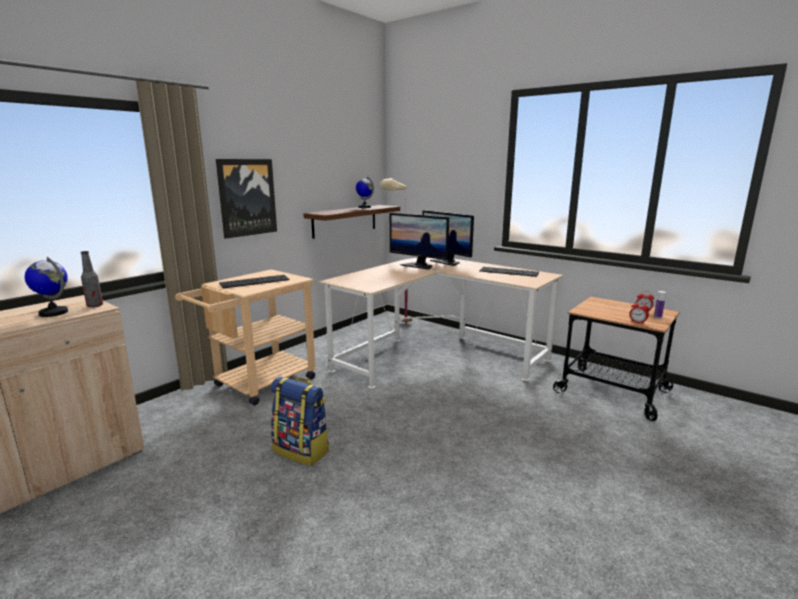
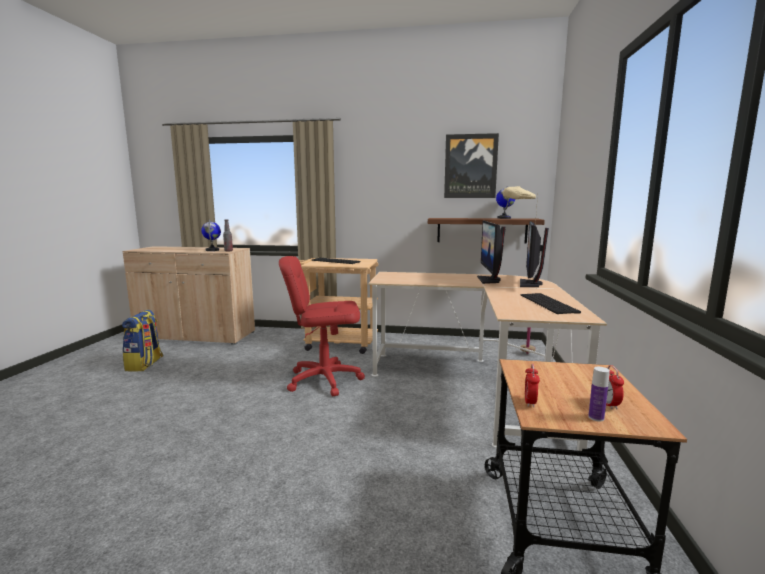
camera: 60 degrees right, 5 degrees down
(247, 197) = (373, 200): picture -> picture (470, 166)
(302, 451) = (260, 380): backpack -> backpack (145, 364)
(351, 413) = (324, 380): none -> red office chair

